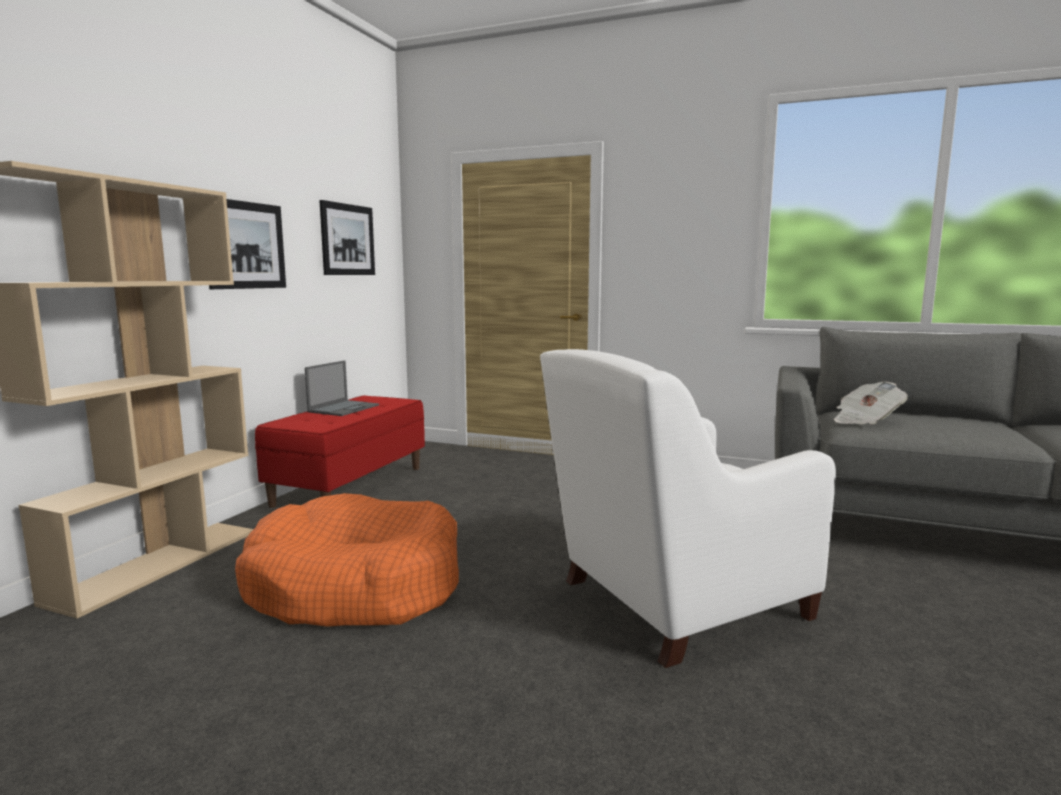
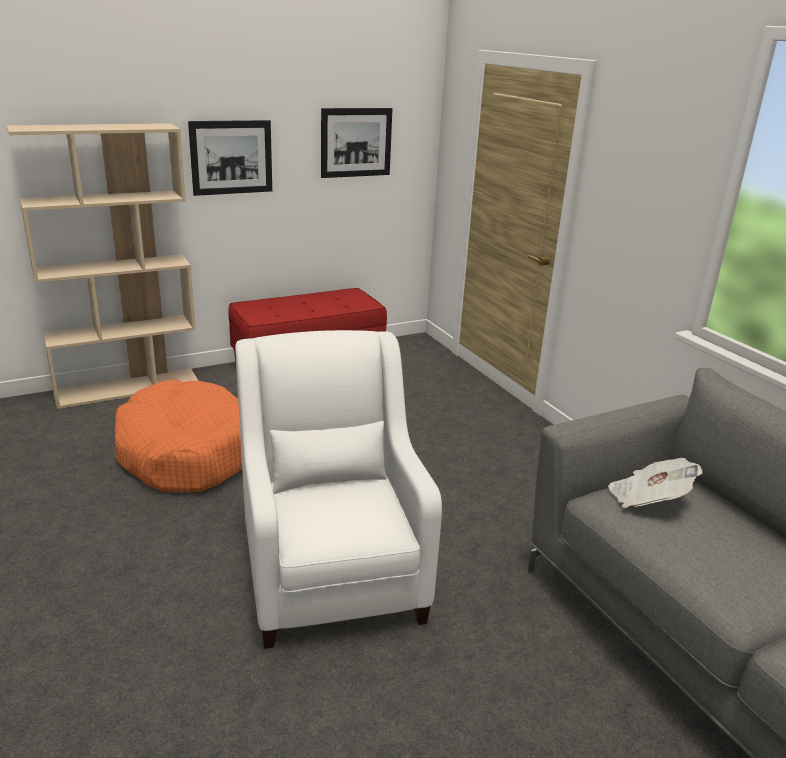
camera: 40 degrees right, 15 degrees up
(344, 408) = (312, 301): laptop -> none
(675, 601) = (331, 572): white armchair -> white armchair turned 60 degrees clockwise

